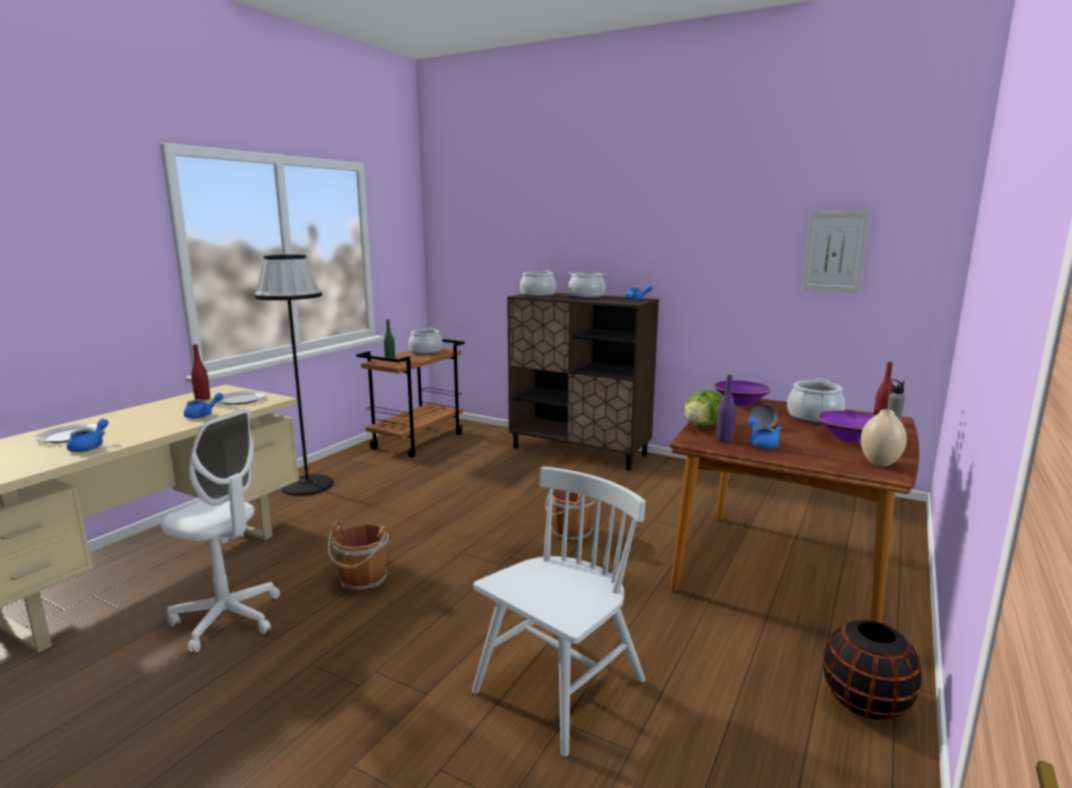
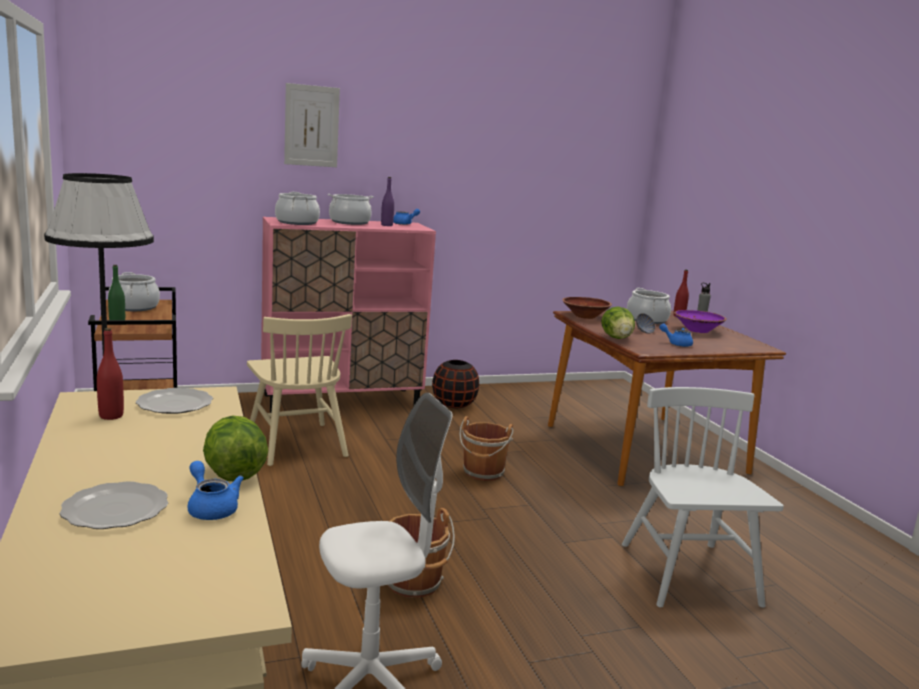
camera: 50 degrees left, 0 degrees up
(147, 436) = (234, 474): none -> lettuce
(203, 415) = (202, 432): blue teapot -> none
(487, 471) = (296, 444): none -> beige chair
(579, 451) = (342, 400): brown cabinet -> pink cabinet
(724, 440) = (654, 345): purple bottle -> purple bottle (387, 225)
(740, 403) = (585, 316): purple bowl -> brown bowl
(834, 251) = (567, 178): picture -> picture (311, 126)
(865, 703) = (794, 504): black vase -> black vase (454, 404)
(879, 463) = (747, 343): beige vase -> none

